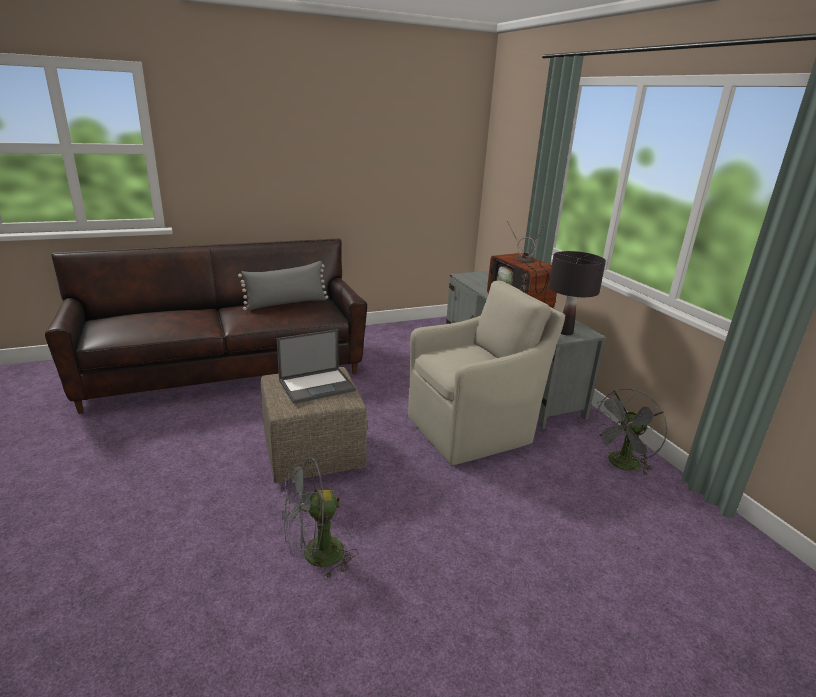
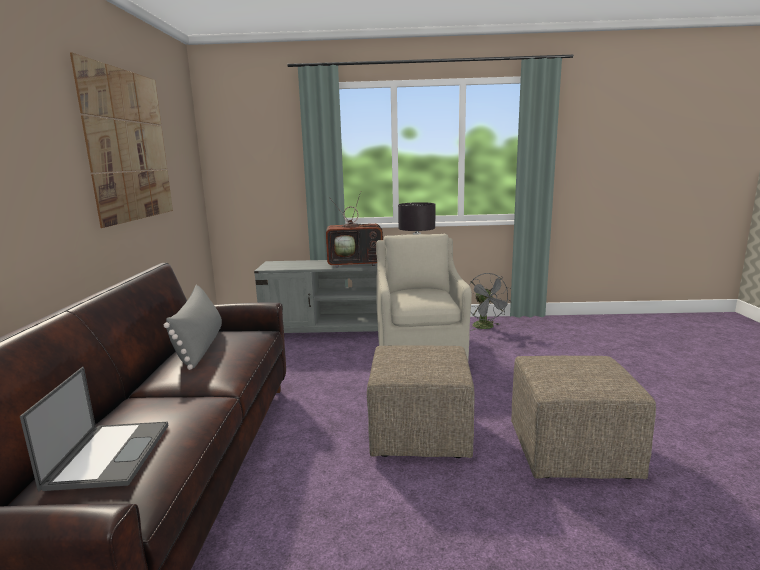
camera: 65 degrees left, 10 degrees down
(314, 556) = (573, 452): grey fan -> beige ottoman
(317, 385) = (420, 355): laptop -> laptop (109, 454)
(355, 141) = (128, 146): none -> picture

